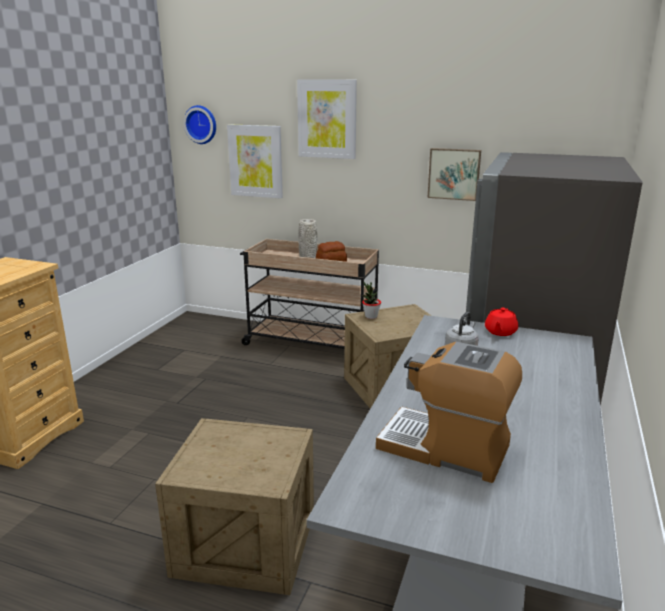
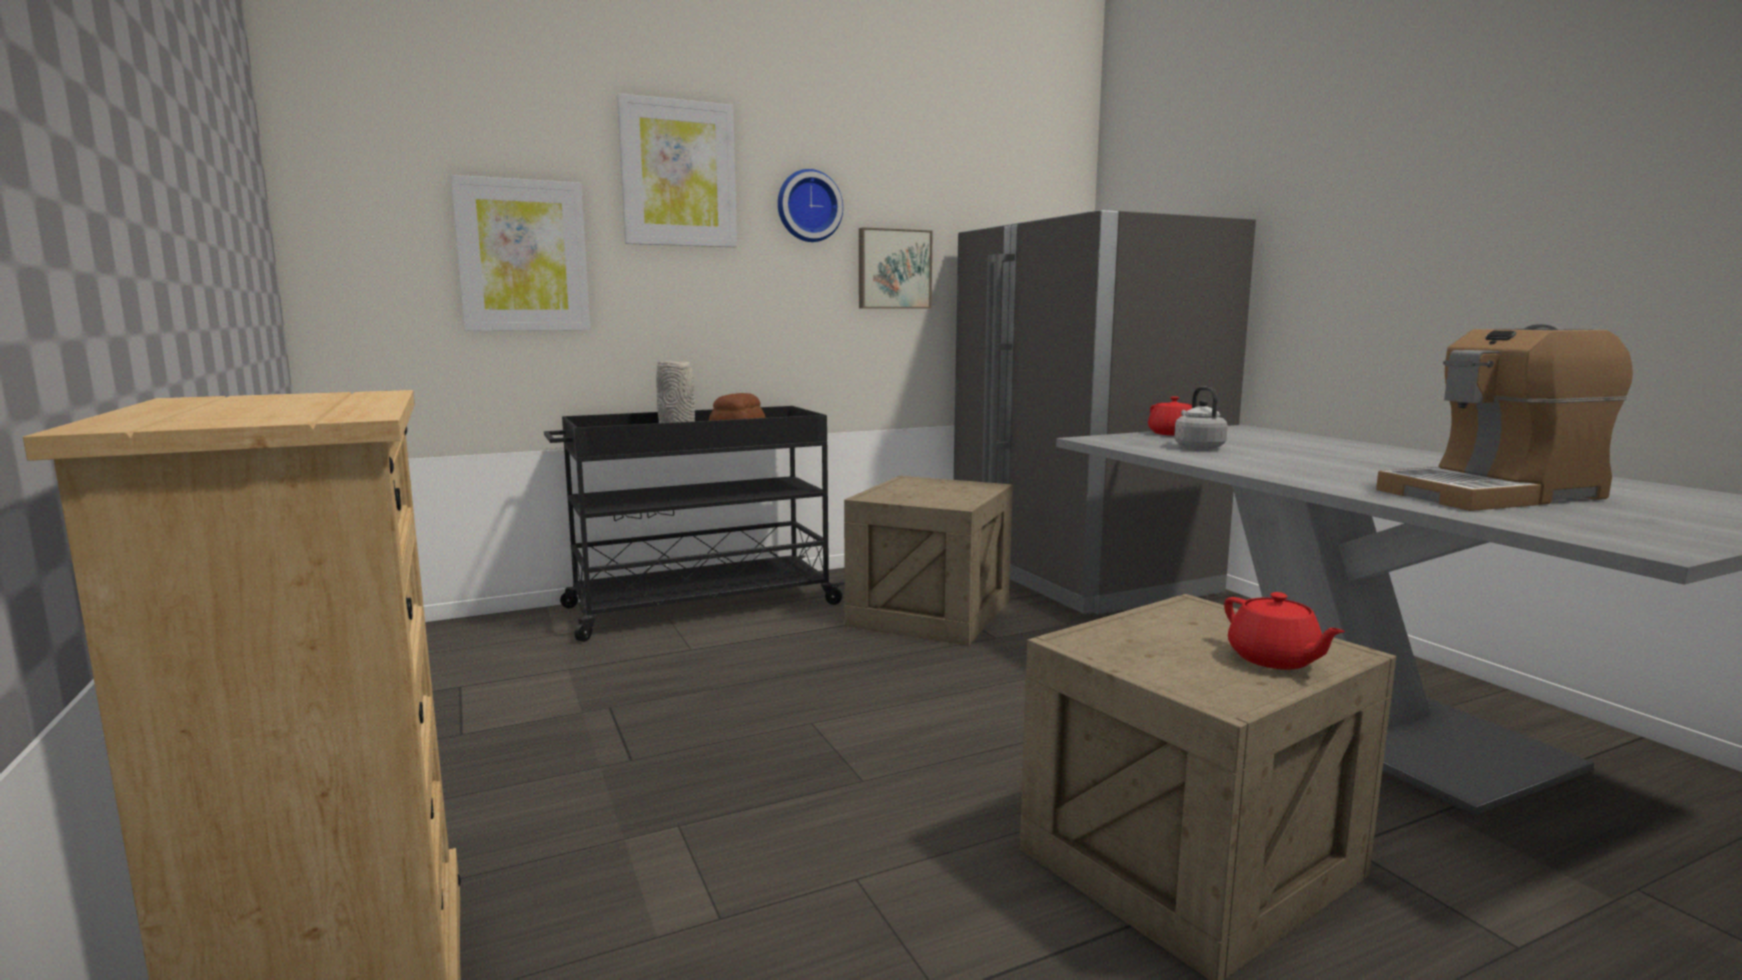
camera: 45 degrees left, 10 degrees down
(201, 124) = (373, 173): wall clock -> wall clock (808, 206)
(240, 472) = (1274, 659): none -> red teapot
(310, 343) = (699, 606): beige cart -> black cart
(371, 317) = (887, 494): potted plant -> none

